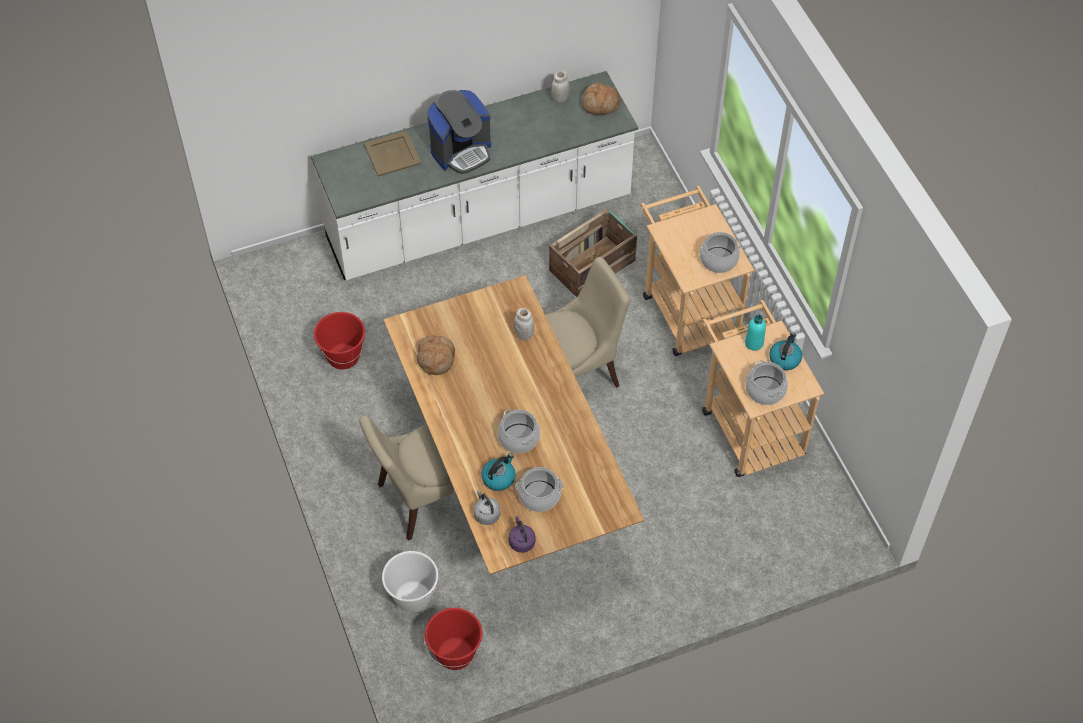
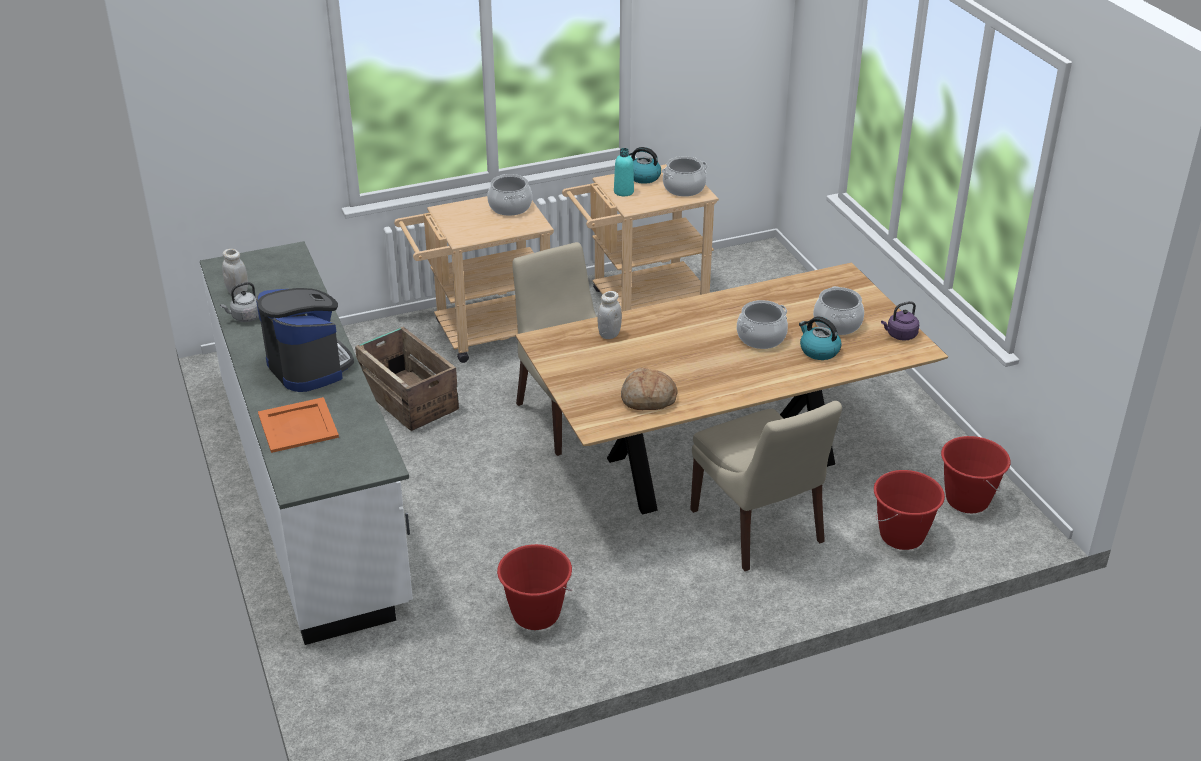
camera: 90 degrees left, 20 degrees down
(392, 153) = (297, 425): beige tray -> orange tray
(412, 597) = (902, 536): white bucket -> red bucket
(486, 514) = (870, 359): grey kettle -> grey kettle (245, 317)
(600, 104) = (258, 264): bread -> none

